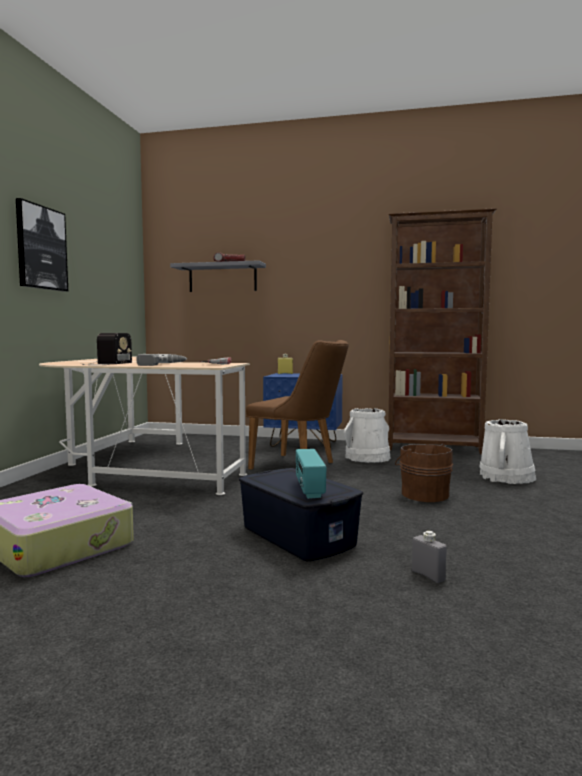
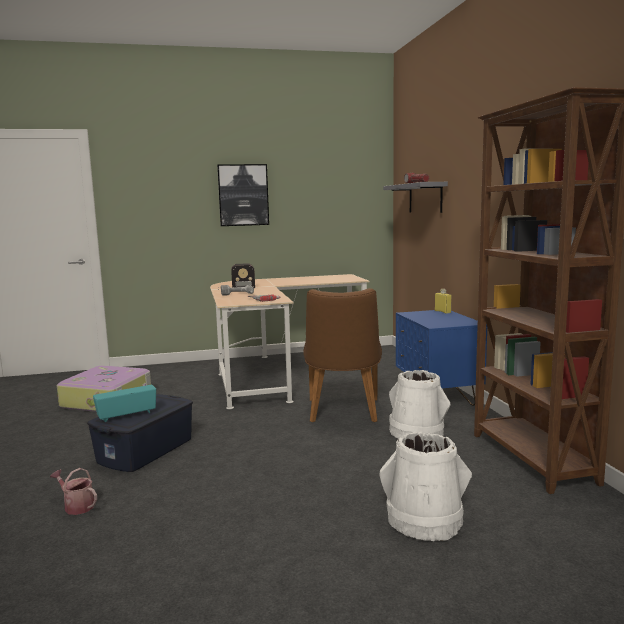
camera: 65 degrees right, 5 degrees up
(423, 494) = (294, 479): brown bucket -> none
(428, 575) = (76, 506): grey bottle -> watering can

